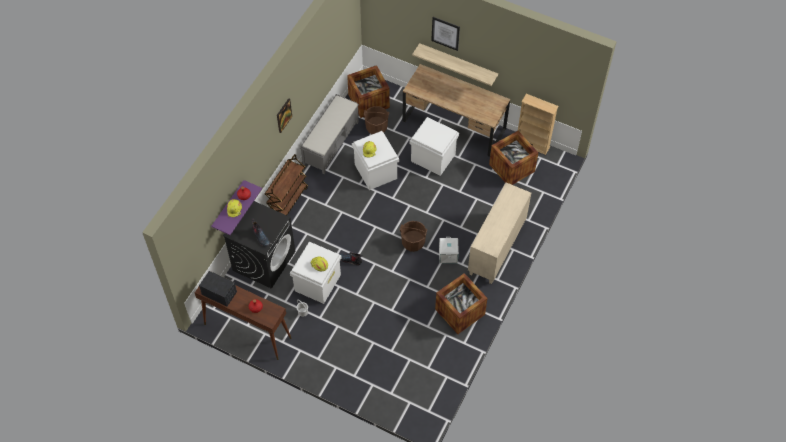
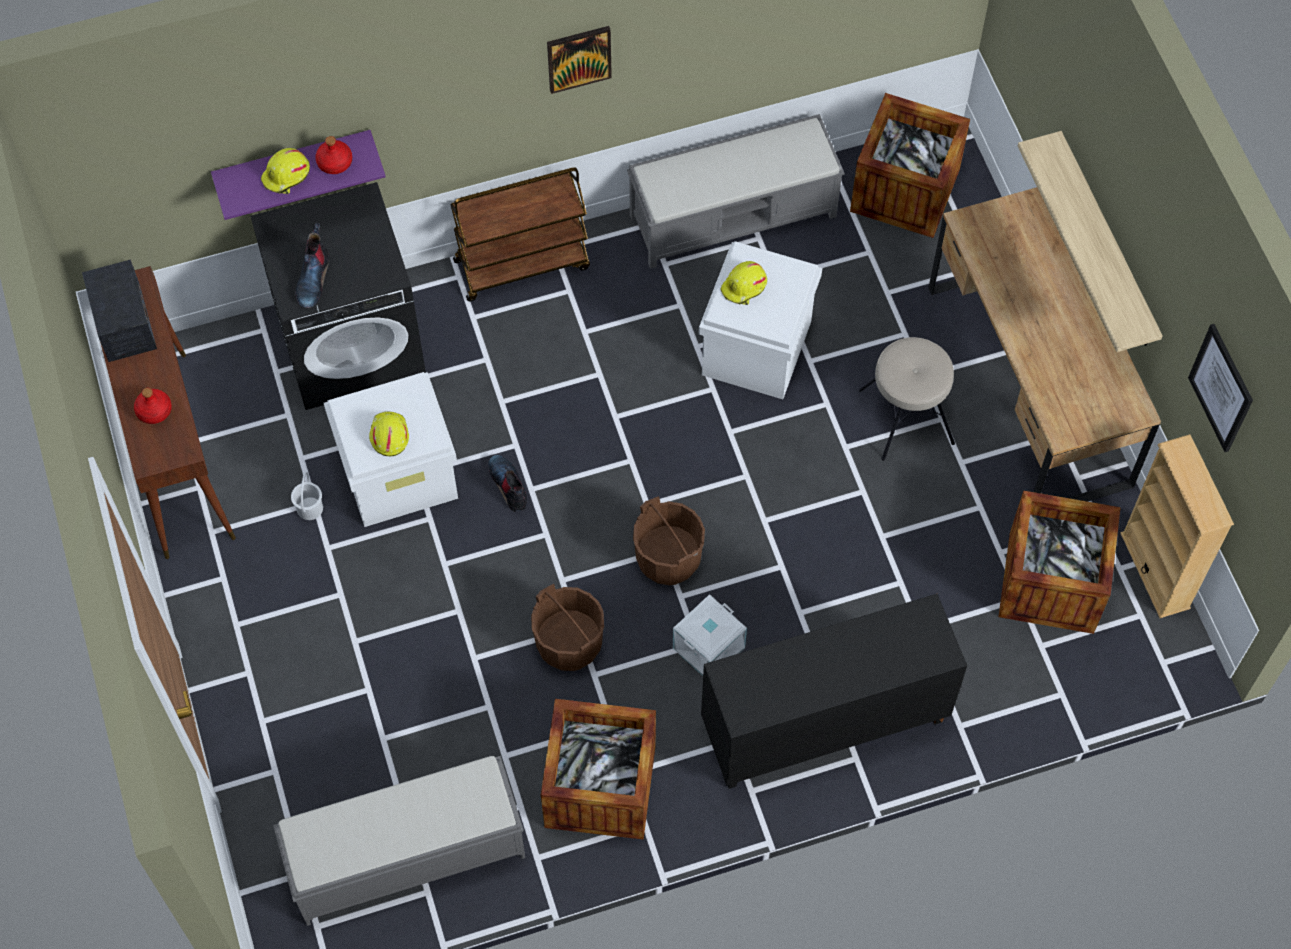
camera: 45 degrees right, 5 degrees up
(376, 127) = (859, 258): brown bucket -> brown bucket (569, 644)
(431, 373) = (405, 857): none -> grey bench
(432, 157) = (905, 417): white storage box -> beige stool
(445, 33) = (1107, 146): picture -> picture (1221, 388)
(497, 249) = (823, 726): beige cabinet -> black cabinet

